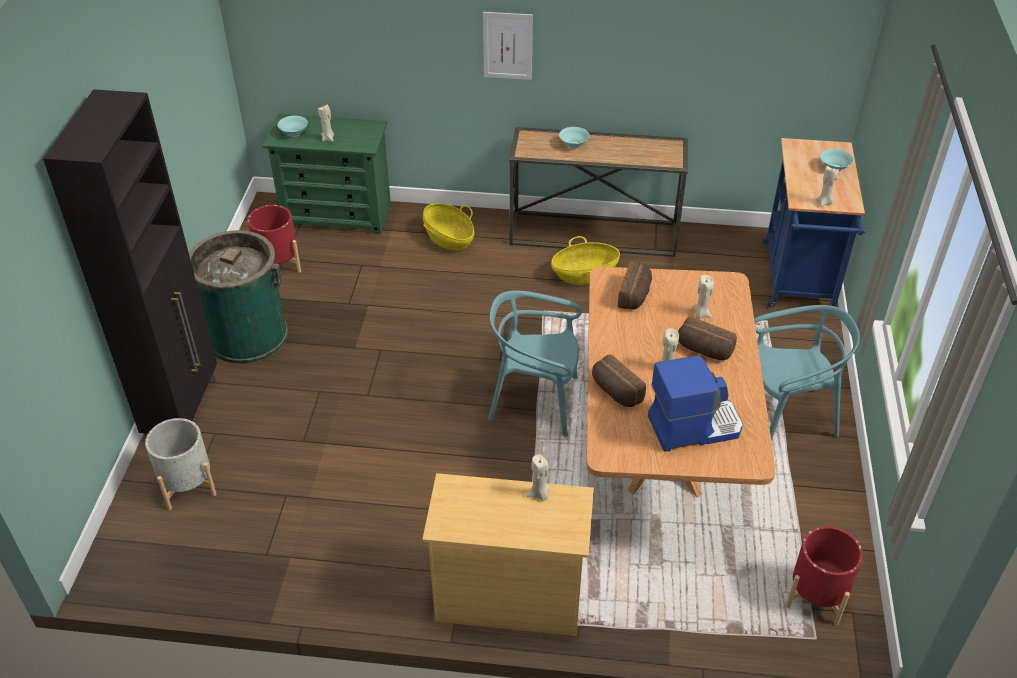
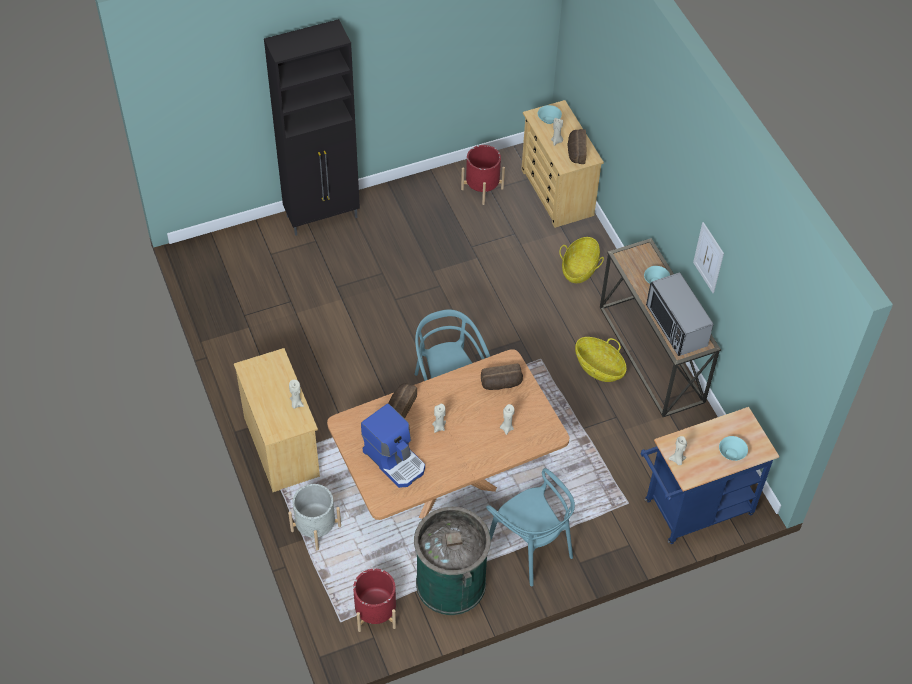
camera: 60 degrees right, 10 degrees up
(187, 485) = (270, 251): grey planter -> grey planter (316, 528)
(247, 335) = (405, 210): green trash can -> green trash can (451, 583)
(337, 215) = (557, 193): green dresser -> beige dresser
(507, 46) = (660, 181): picture -> picture (708, 257)
(639, 152) = (676, 326): none -> microwave
(703, 350) = (470, 442): bread -> bread (575, 152)

